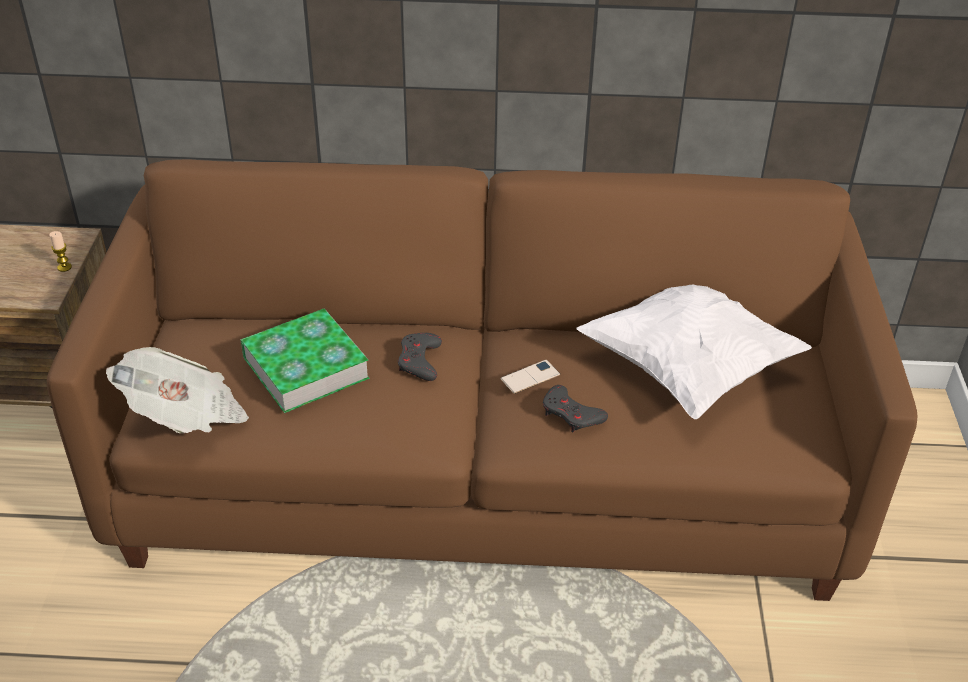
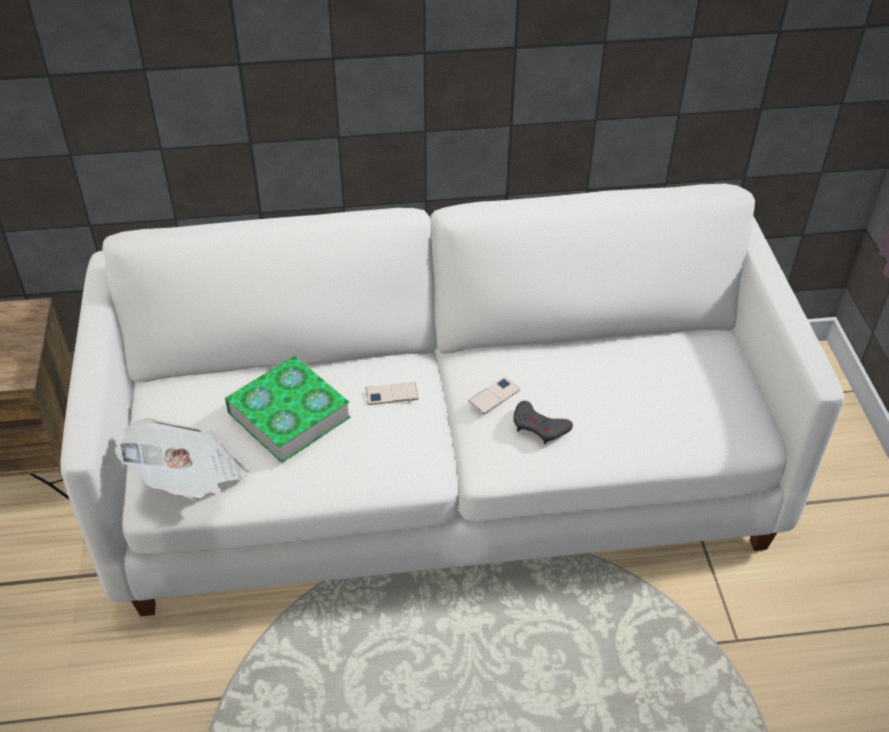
camera: 10 degrees left, 5 degrees up
(64, 267) = (28, 343): candle -> none
(419, 361) = (392, 394): grey game controller -> phone
(483, 475) = (444, 478): brown sofa -> white sofa
(687, 367) = (629, 367): white pillow -> none

